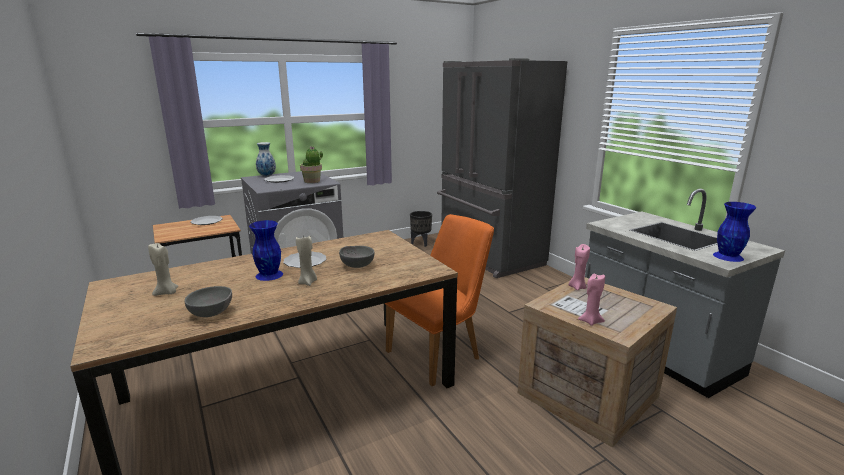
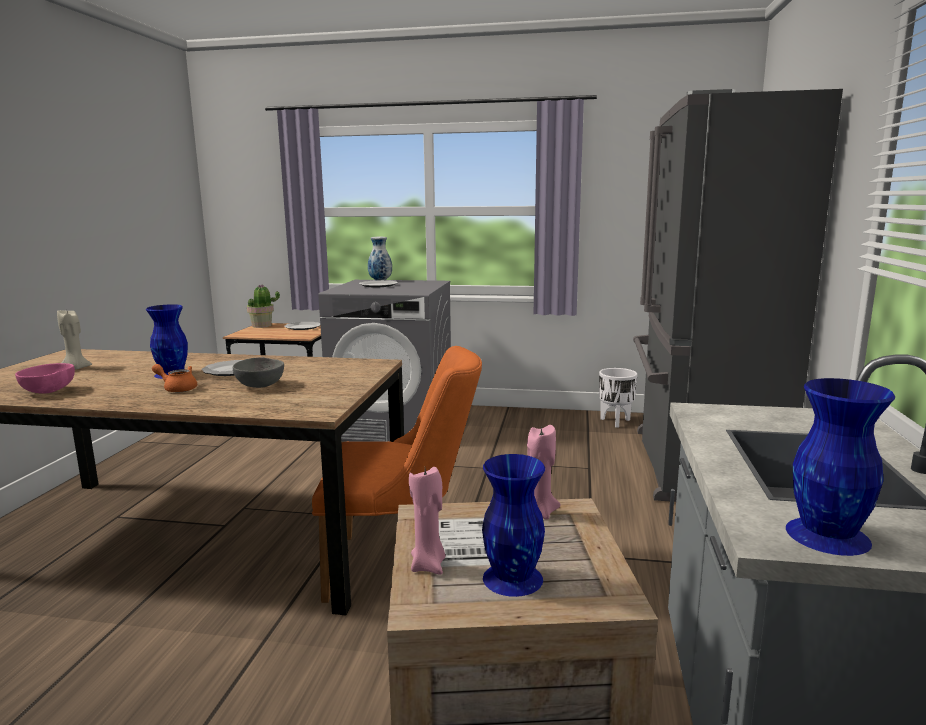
camera: 40 degrees right, 5 degrees down
(212, 313) = (49, 392): grey bowl -> pink bowl
(308, 282) = (177, 389): beige candle -> orange teapot
(312, 181) = (405, 290): potted plant -> potted plant (262, 326)
(421, 243) = (615, 422): black planter -> white planter
(621, 313) = (512, 577): none -> blue vase

